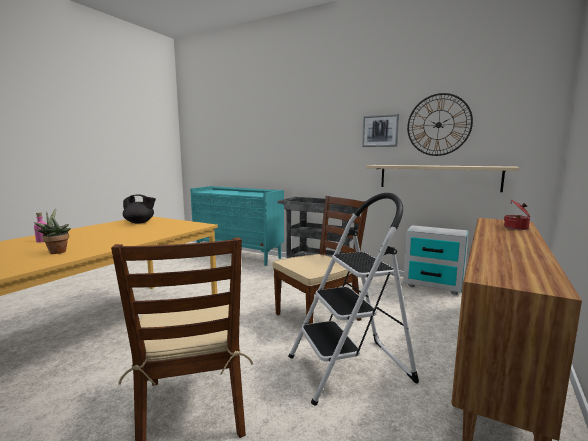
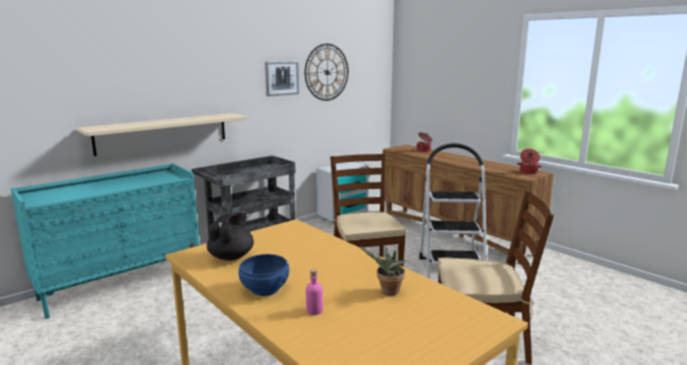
camera: 70 degrees left, 5 degrees up
(84, 231) = (265, 289): none -> blue bowl
(438, 177) = (329, 120): beige shelf -> beige shelf (163, 133)
(528, 279) = (528, 172): none -> cooking pot

